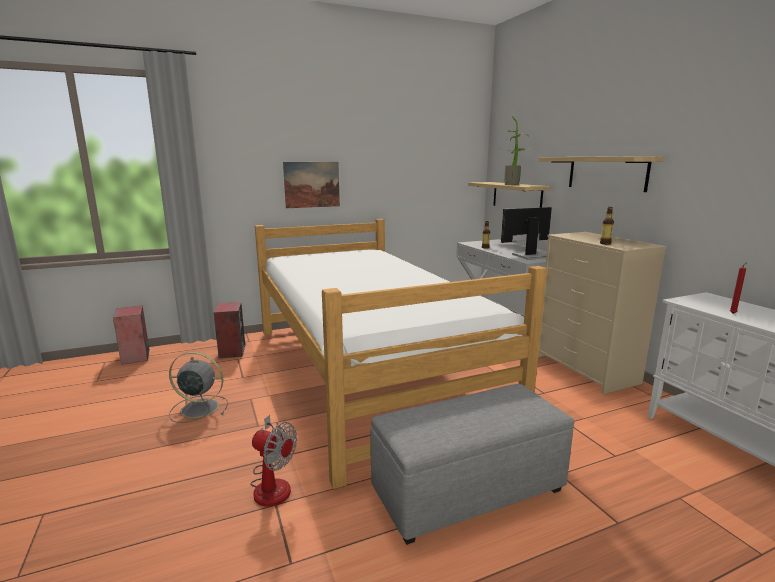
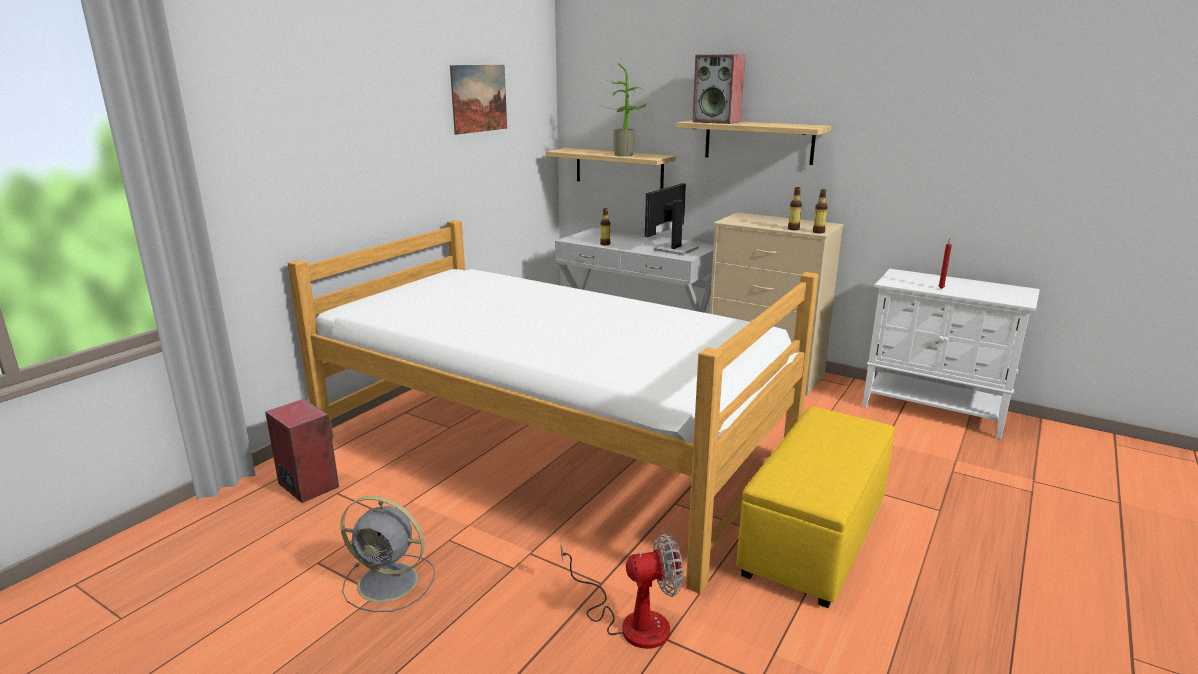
camera: 35 degrees left, 5 degrees up
(136, 357) = (131, 553): speaker -> speaker (717, 122)
(198, 408) = (390, 582): grey fan -> grey fan turned 135 degrees counterclockwise
(312, 184) = (359, 179): picture -> picture (479, 98)
(469, 490) = (815, 535): grey ottoman -> yellow ottoman
(624, 247) = (818, 232): none -> bottle

